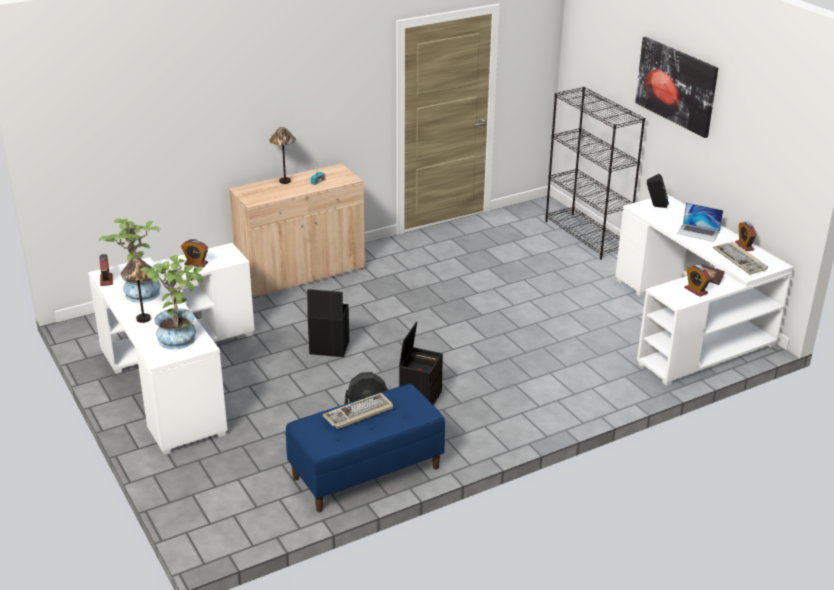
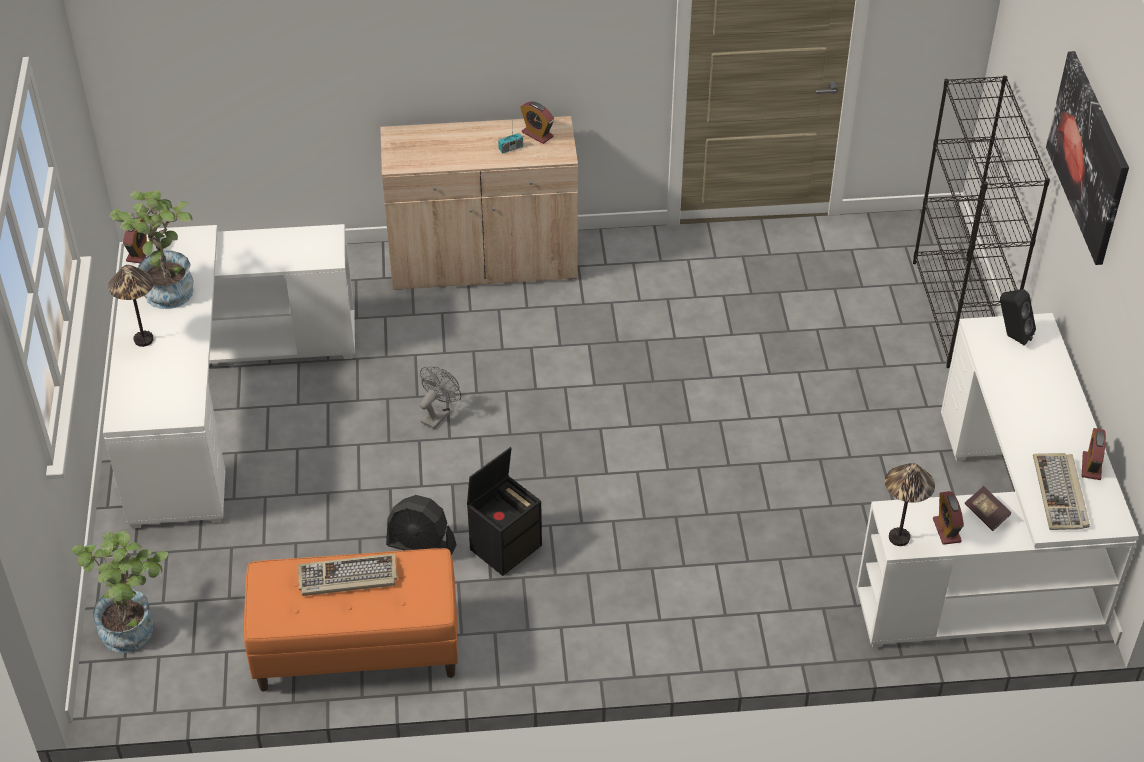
camera: 25 degrees right, 15 degrees up
(180, 336) = (170, 386): potted plant -> potted plant (134, 627)
(196, 263) = (273, 251): alarm clock -> alarm clock (537, 134)
(284, 181) = (465, 133): table lamp -> table lamp (898, 538)
(328, 347) = (438, 414): black storage box -> grey fan
(366, 473) = (356, 650): blue bench -> orange bench
(698, 232) = (1038, 413): laptop -> none

